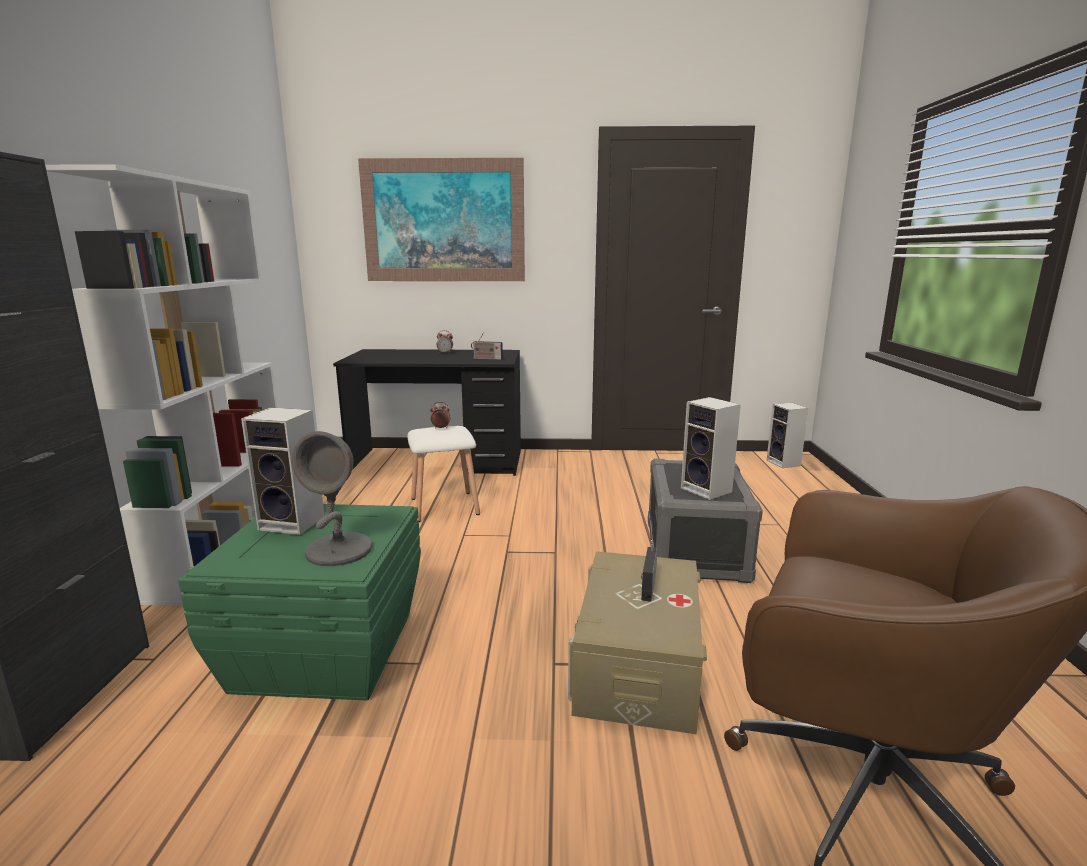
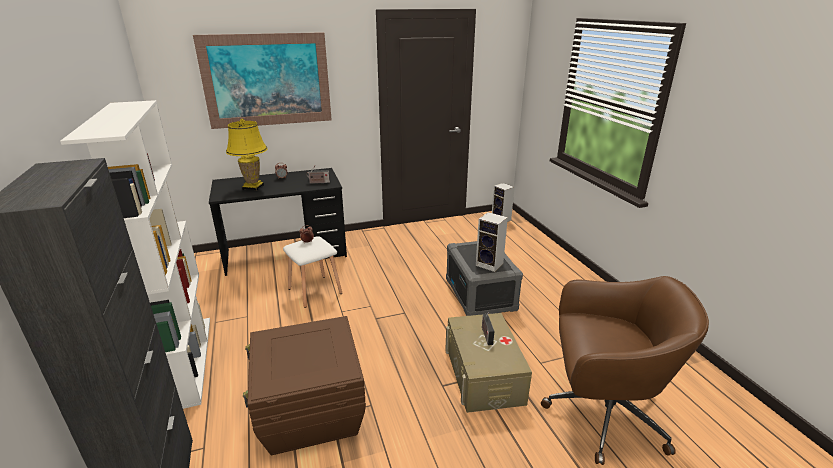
camera: 20 degrees left, 10 degrees up
(294, 523) = (282, 345): speaker -> none
(323, 652) = (310, 413): green storage box -> brown storage box
(339, 550) = (329, 359): grey table lamp -> none
(400, 357) = (253, 187): none -> yellow table lamp

